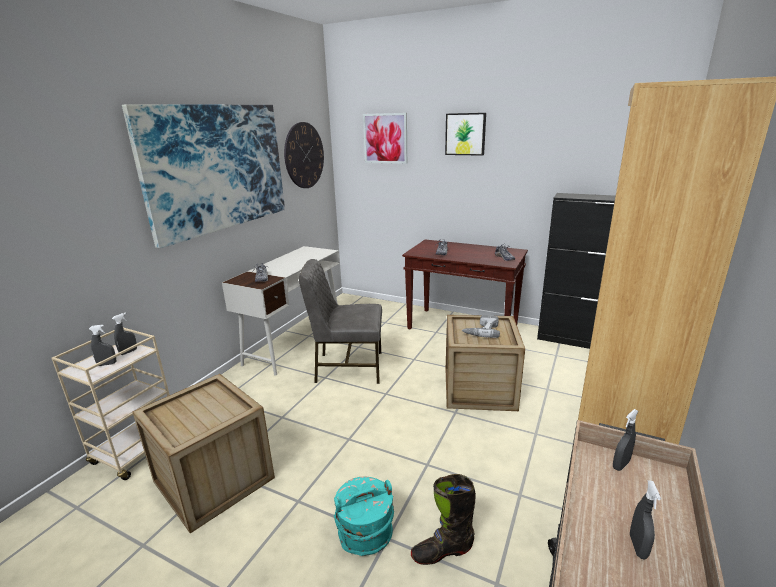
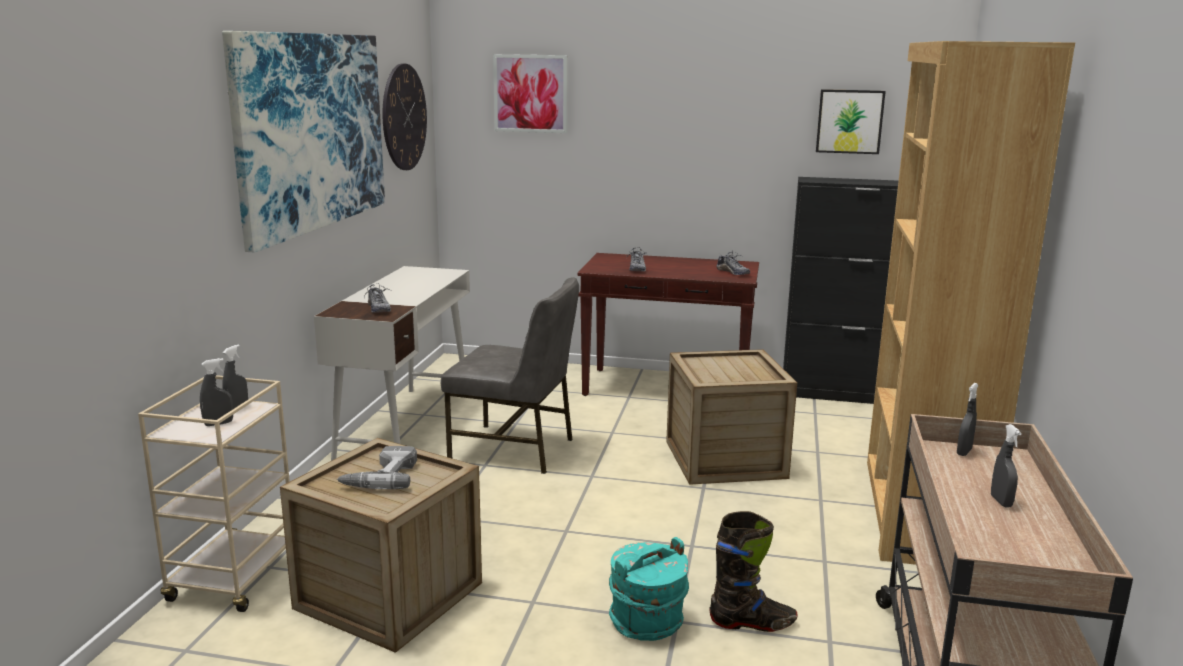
camera: 15 degrees left, 5 degrees down
(348, 367) = (514, 450): grey chair -> grey chair turned 150 degrees counterclockwise
(442, 551) = (752, 623): black boot -> black boot turned 150 degrees counterclockwise
(465, 134) = (661, 90): picture -> picture (849, 121)
(481, 330) = (728, 368): power drill -> power drill (380, 477)

